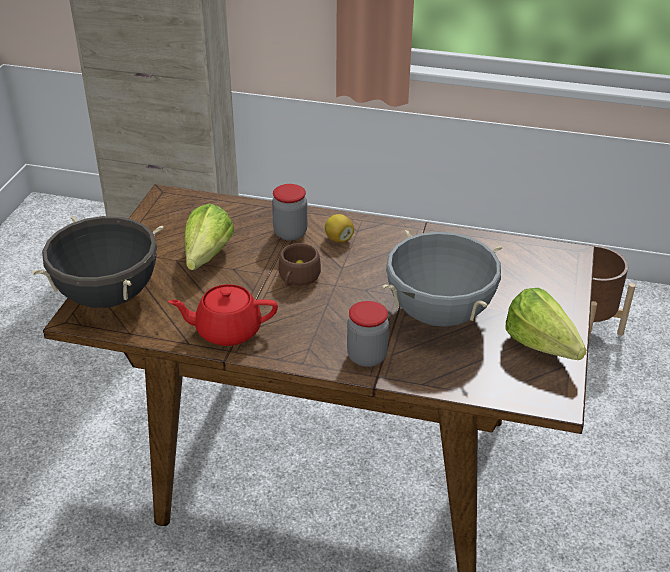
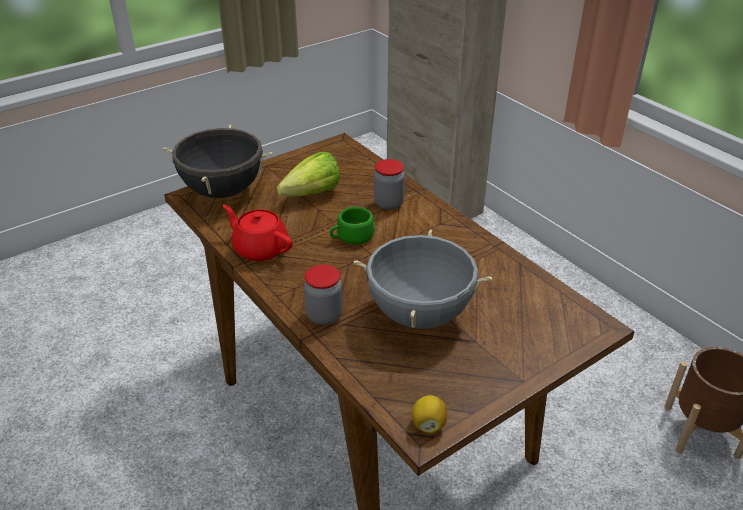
camera: 40 degrees right, 0 degrees up
(297, 278) = (351, 237): brown cup -> green cup
(338, 239) = (418, 223): lemon -> lemon (428, 424)
(545, 350) = (467, 390): lettuce -> none

